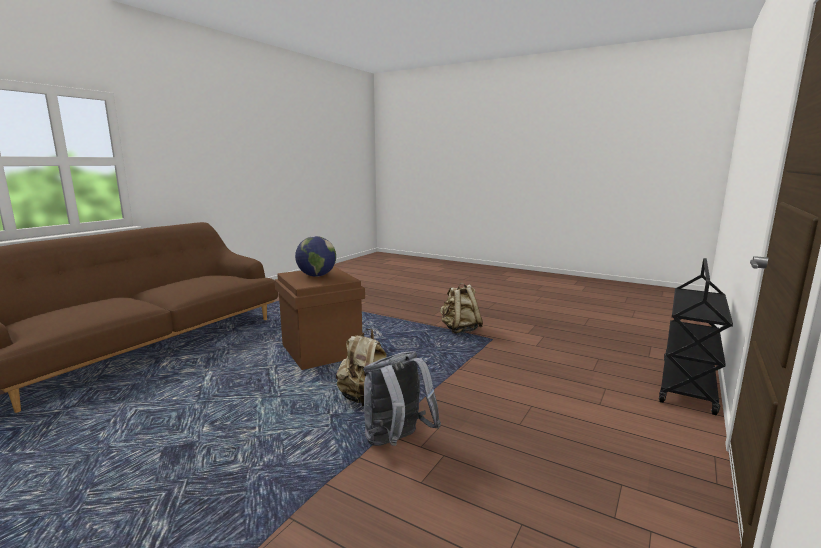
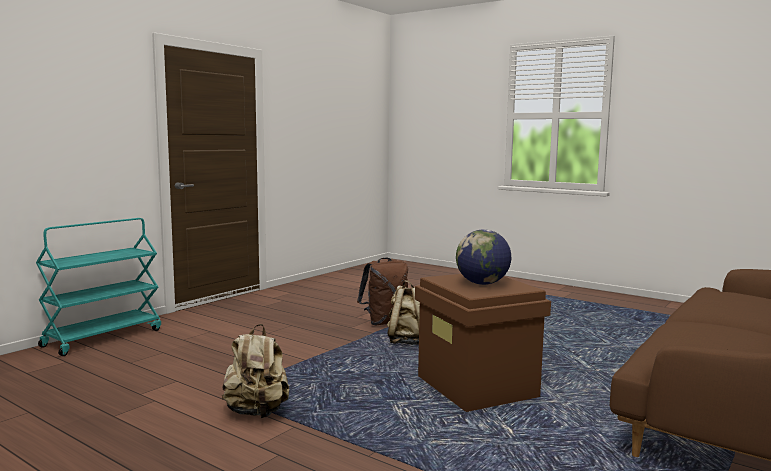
camera: 175 degrees left, 5 degrees down
(397, 441) = (385, 322): grey backpack -> brown backpack
(688, 386) = (103, 337): black cart -> turquoise cart

